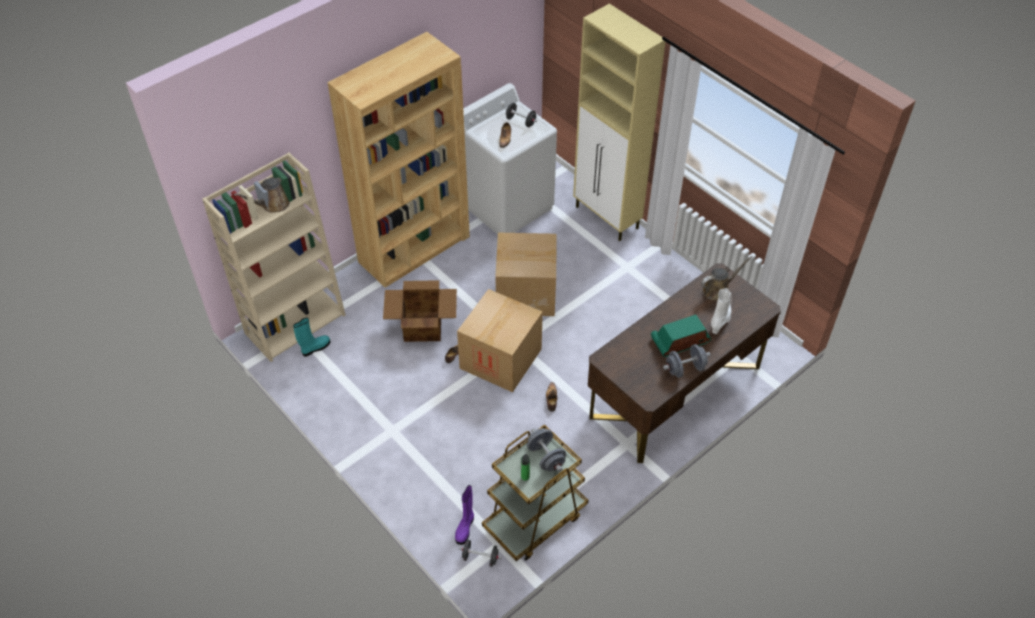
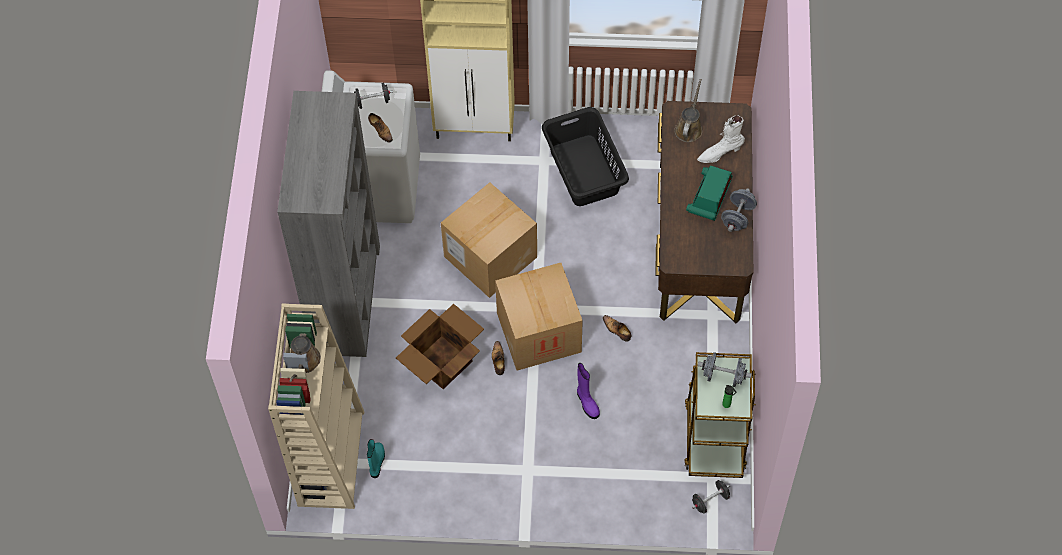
camera: 45 degrees left, 10 degrees up
(414, 249) = (346, 299): brown bookcase -> grey bookcase
(465, 528) = (673, 490): purple boot -> purple boot (587, 402)
(645, 292) = (583, 171): none -> black laundry basket
(721, 321) = (719, 154): white boot -> white boot turned 90 degrees counterclockwise

